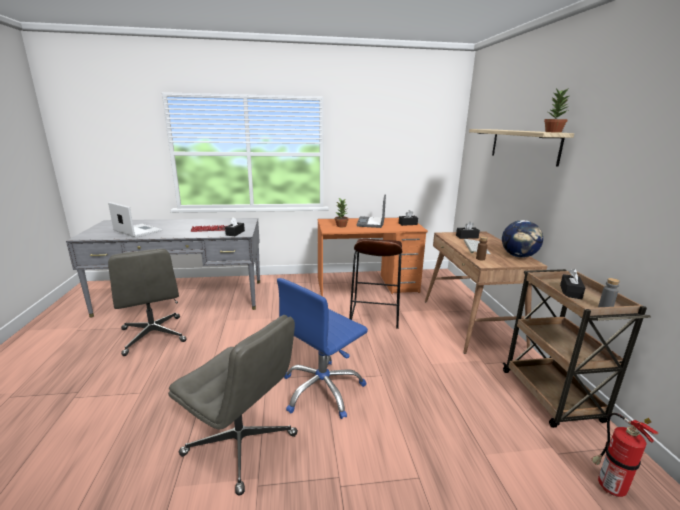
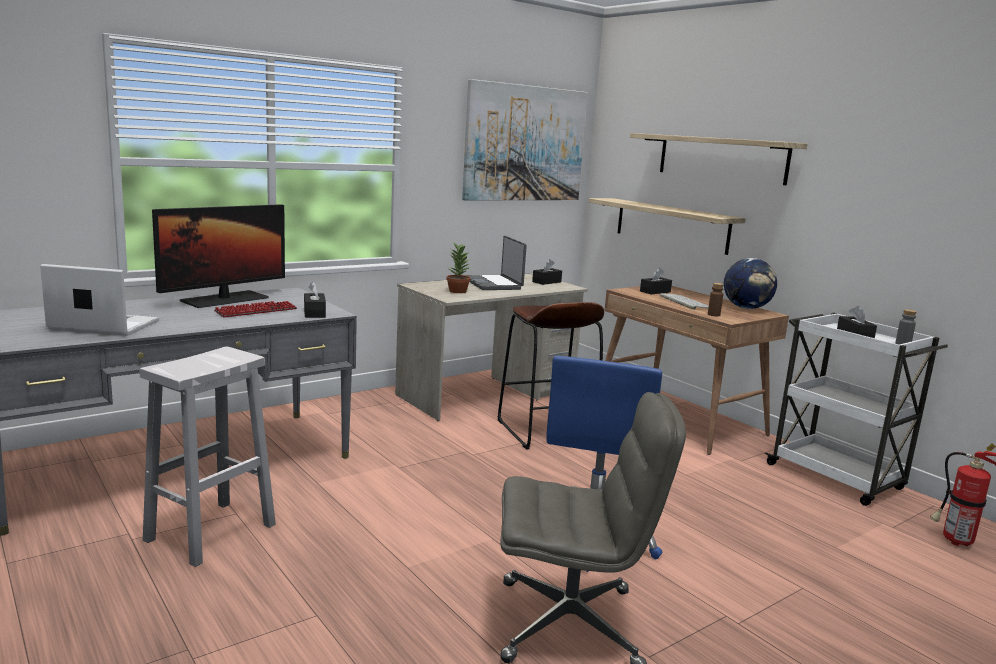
camera: 30 degrees left, 5 degrees down
(154, 336) = (209, 533): grey office chair -> white stool
(211, 222) = (225, 299): none -> monitor
(367, 285) = (487, 394): orange desk -> beige desk
(410, 138) = (525, 143): none -> picture
(495, 192) = (671, 225): none -> shelf
(551, 397) = (837, 478): brown cart -> white cart
(553, 132) = (782, 141): potted plant -> none

